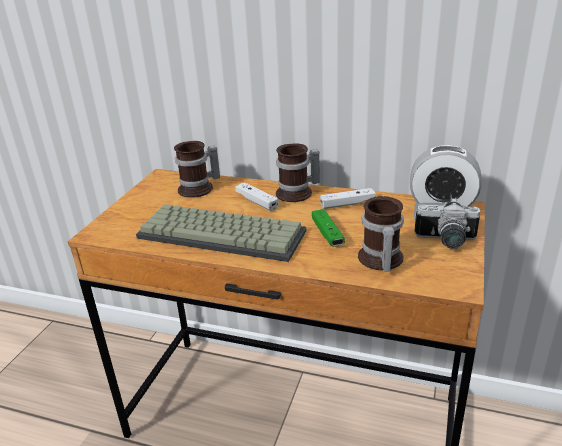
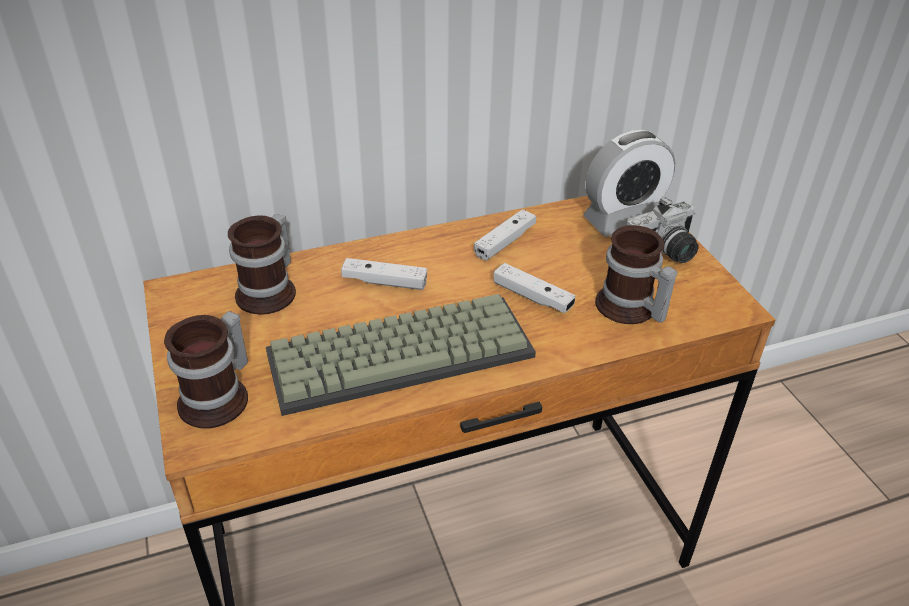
camera: 40 degrees left, 10 degrees up
(298, 193) = (424, 248): mug -> mug (220, 398)
(327, 234) = (532, 297): green game controller -> white game controller

